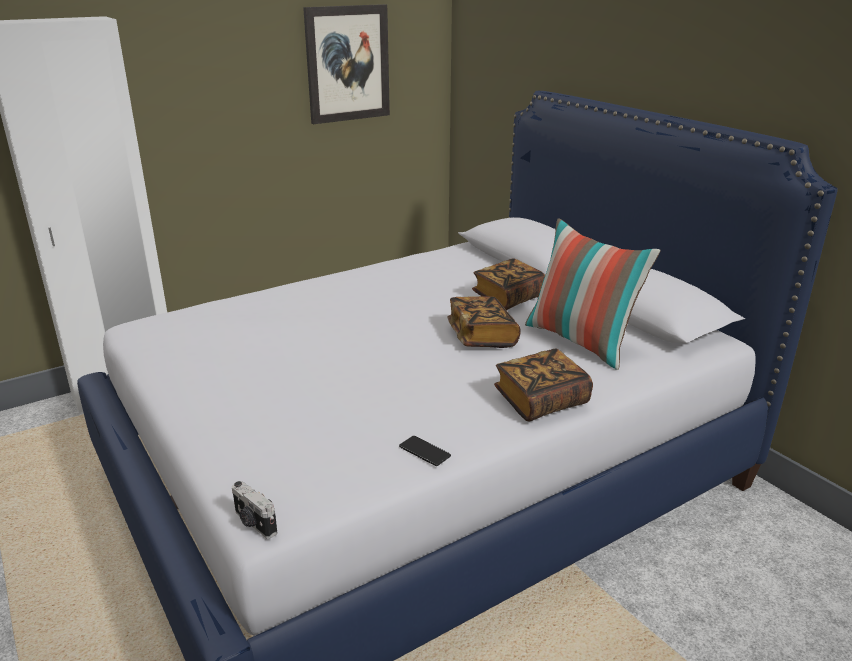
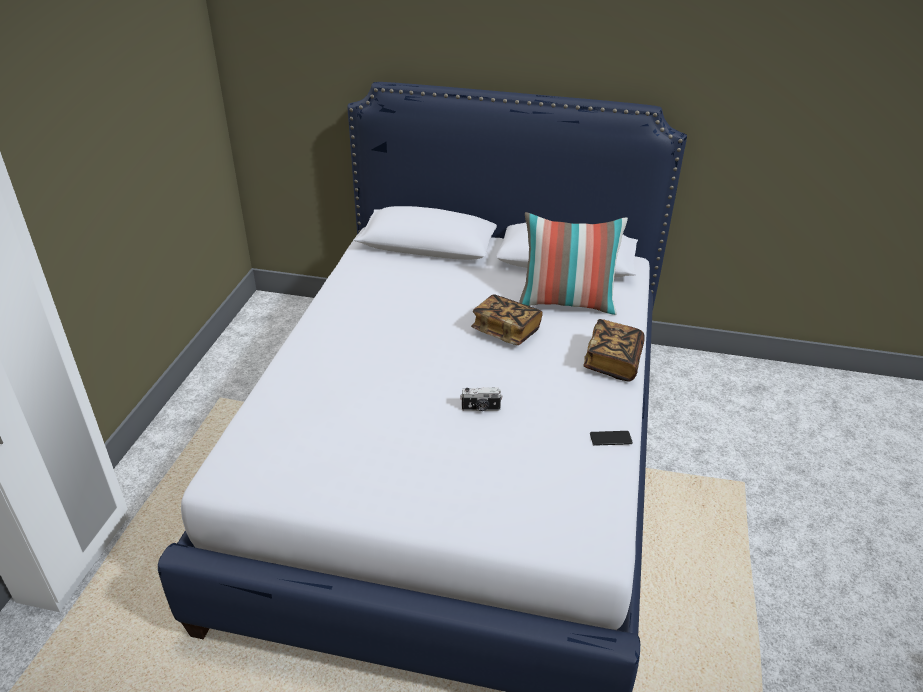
camera: 45 degrees left, 10 degrees up
(254, 523) = (604, 553): camera -> camera (481, 409)
(347, 64) = (147, 91): picture -> none
(508, 298) = (470, 287): book -> none

